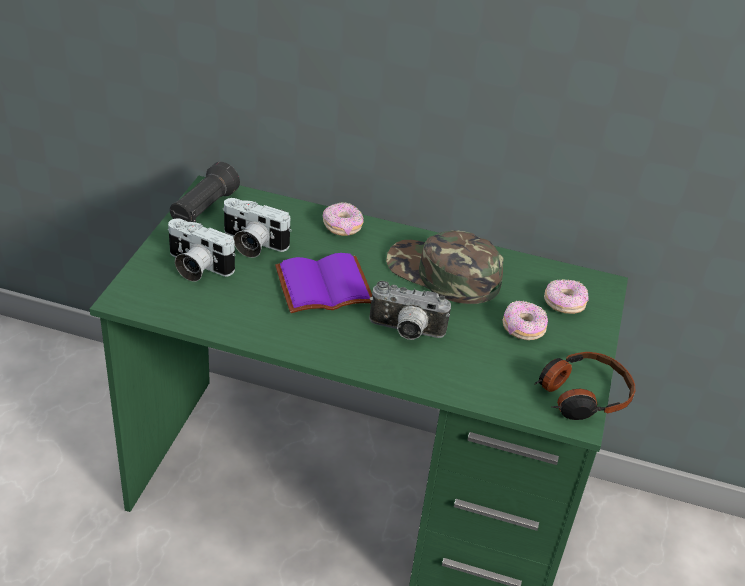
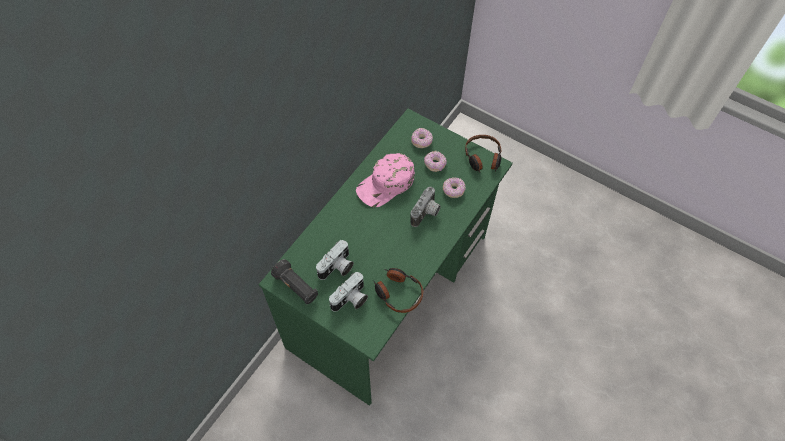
camera: 70 degrees left, 20 degrees up
(225, 318) = (398, 293): none -> headphones
(323, 288) = (384, 242): purple book -> none
(342, 227) = (334, 219): donut -> donut (453, 190)
(442, 274) = (386, 184): green cap -> pink cap

